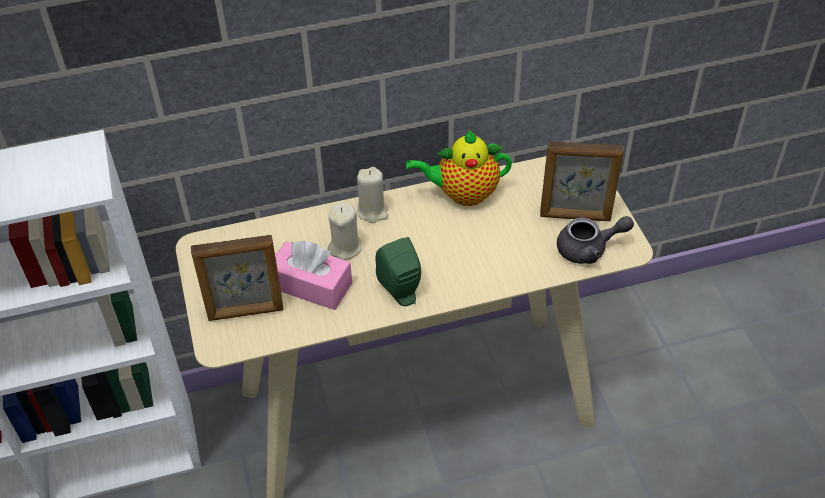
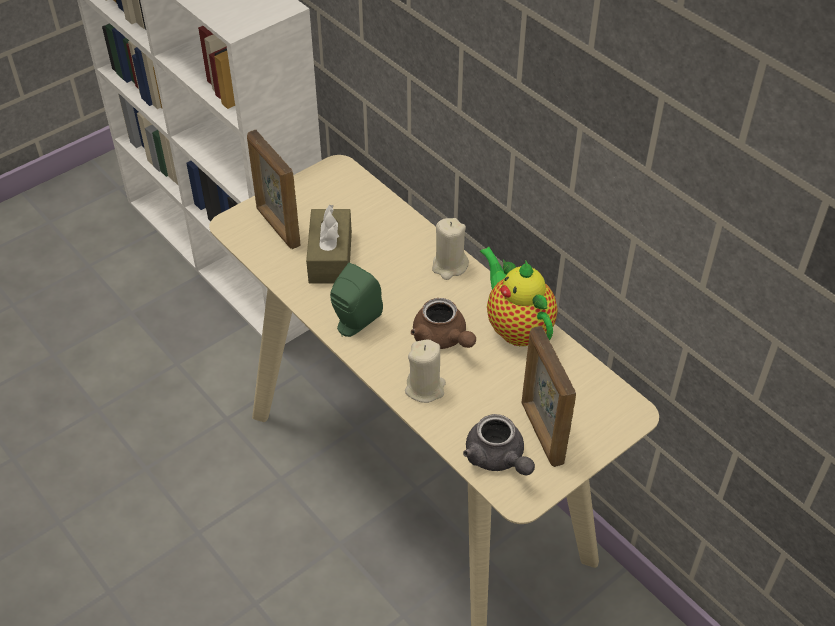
camera: 65 degrees right, 0 degrees up
(311, 285) = (330, 257): pink tissue box -> brown tissue box
(345, 247) = (390, 263): beige candle -> beige candle (425, 388)
(451, 241) = (443, 339): none -> brown teapot

